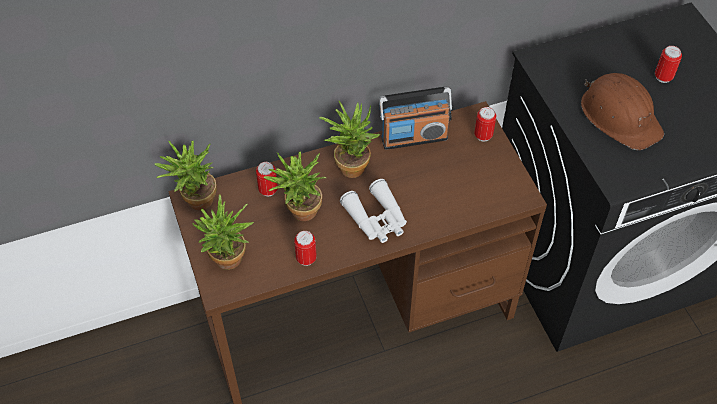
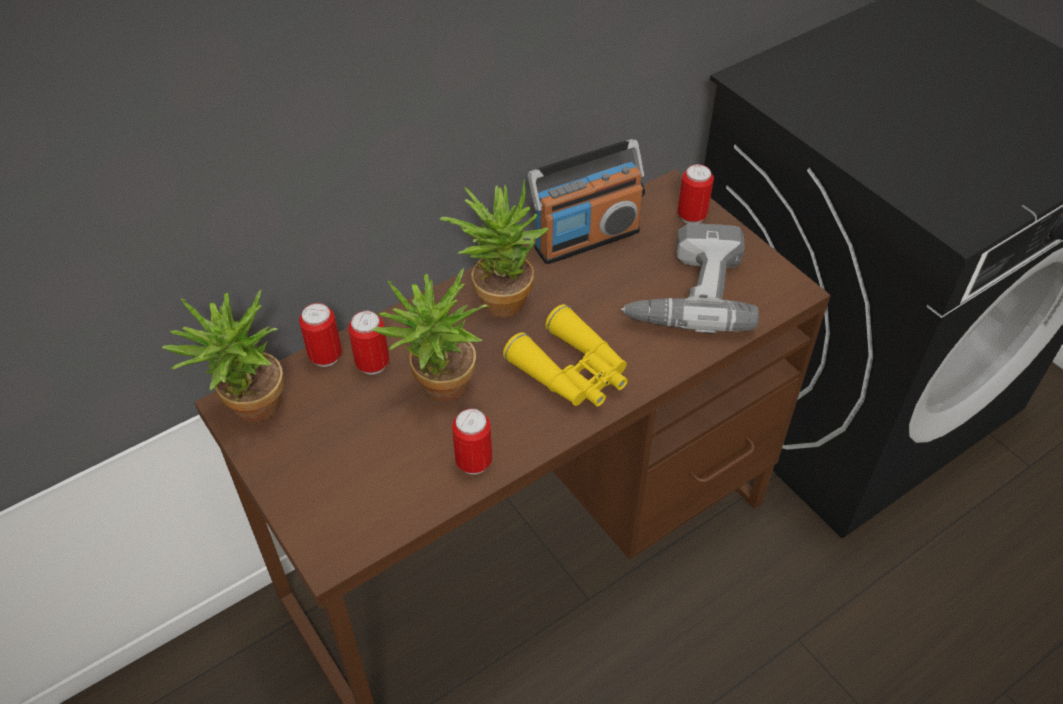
camera: 15 degrees left, 5 degrees down
(228, 263) = (336, 501): potted plant -> none
(377, 219) = (572, 372): white binoculars -> yellow binoculars
(461, 183) = (686, 290): none -> power drill
(620, 116) = (912, 132): brown hard hat -> none
(663, 77) = (946, 71): can -> can (325, 356)

